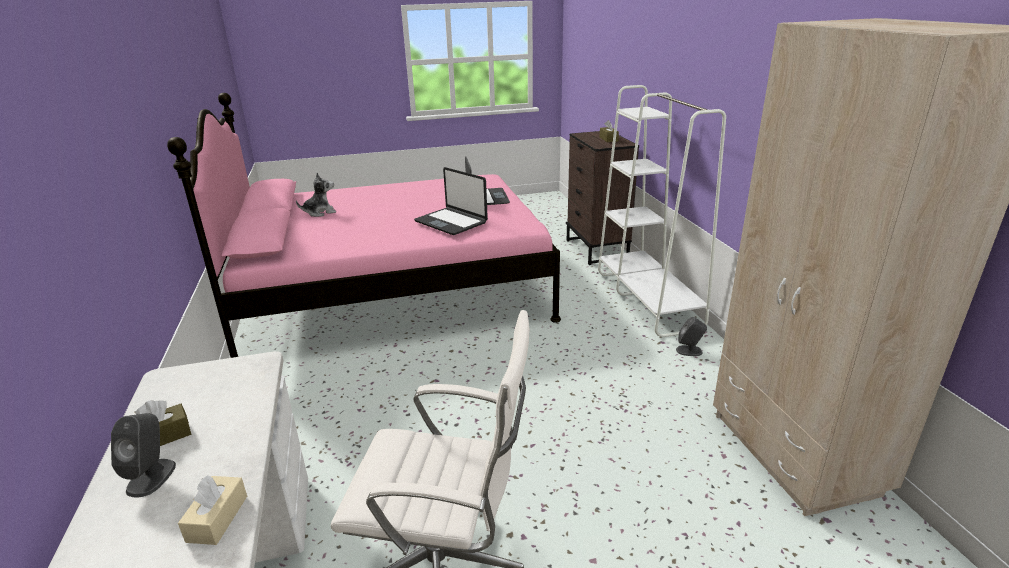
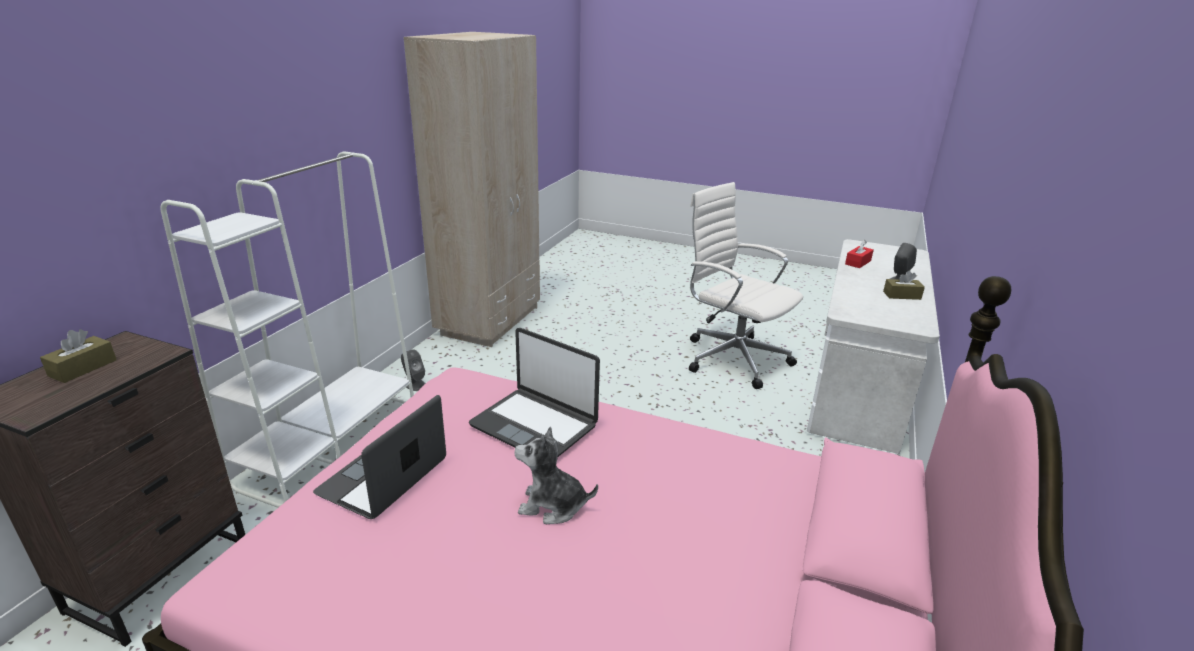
camera: 145 degrees left, 0 degrees up
(217, 518) = (858, 262): beige tissue box -> red tissue box
(320, 212) = (725, 608): plush toy -> plush toy (552, 506)
(451, 222) = (534, 425): laptop -> laptop turned 135 degrees clockwise

